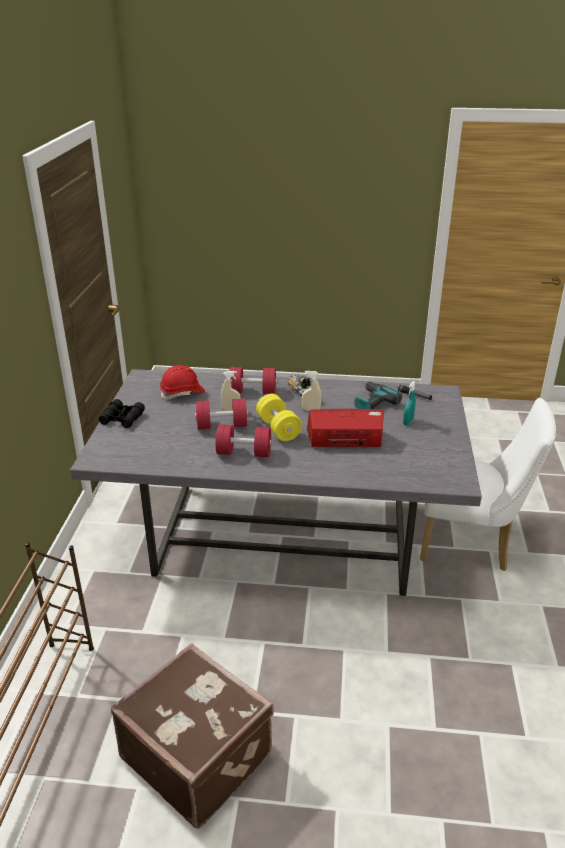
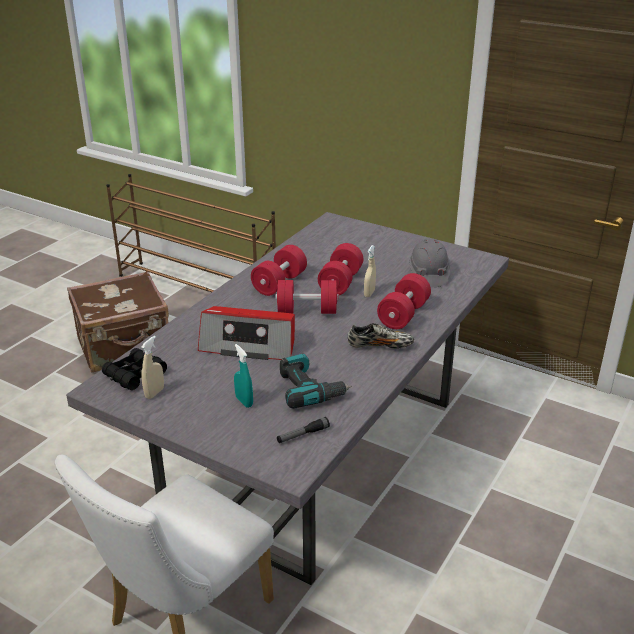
camera: 115 degrees right, 0 degrees up
(122, 418) = (395, 239): black binoculars -> black binoculars (135, 375)
(182, 393) = (428, 274): red hard hat -> grey hard hat
(278, 429) = (307, 311): yellow dumbbell -> red dumbbell
(311, 410) = (330, 341): beige spray bottle -> beige spray bottle (154, 393)
(345, 439) = (249, 344): radio -> radio turned 75 degrees clockwise

